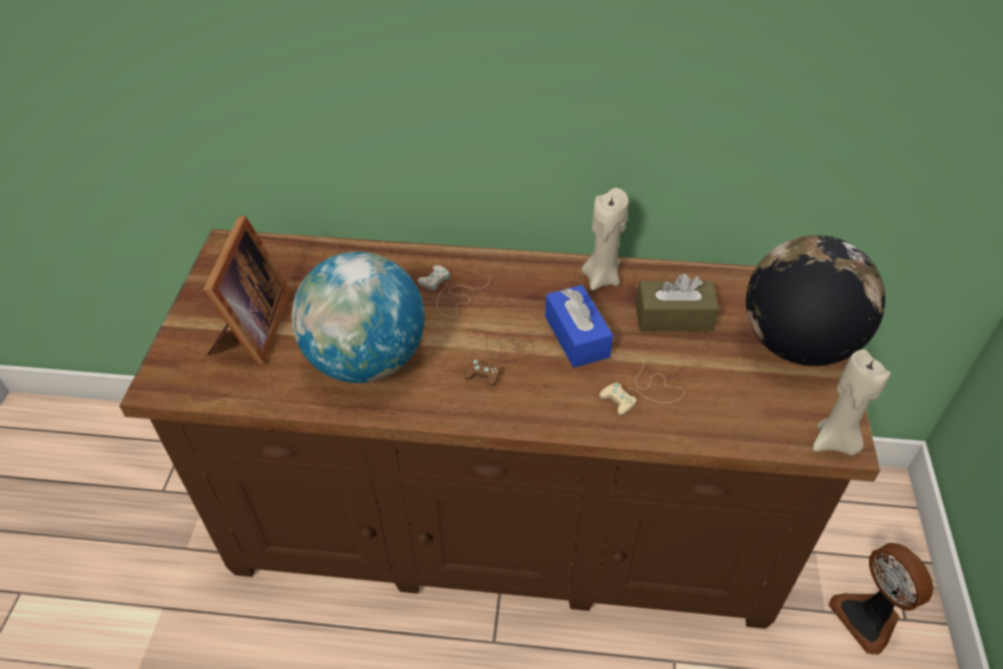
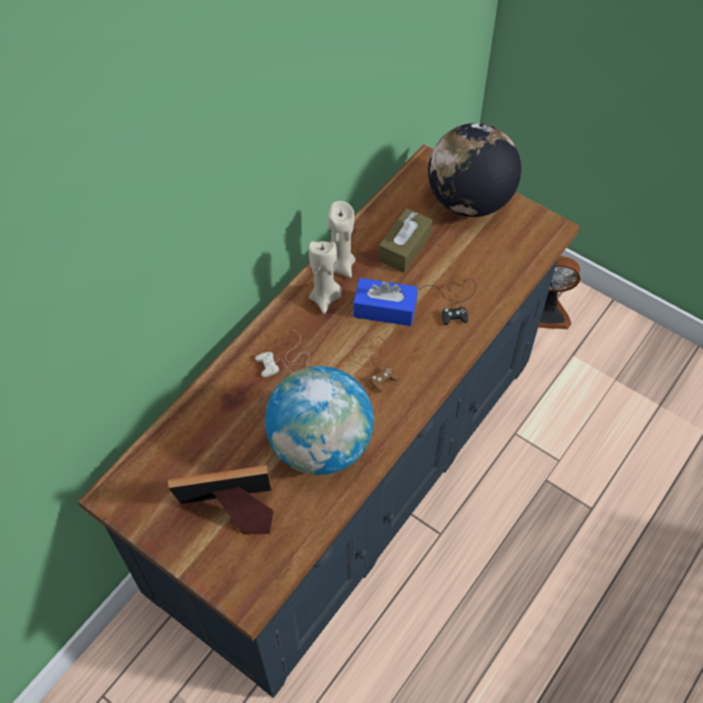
camera: 60 degrees left, 10 degrees up
(252, 329) = (232, 511): picture frame -> picture frame turned 45 degrees counterclockwise
(506, 520) = (351, 475): brown dresser -> blue dresser
(642, 391) = (454, 300): beige game controller -> black game controller
(835, 442) = (550, 232): beige candle -> beige candle (325, 298)

